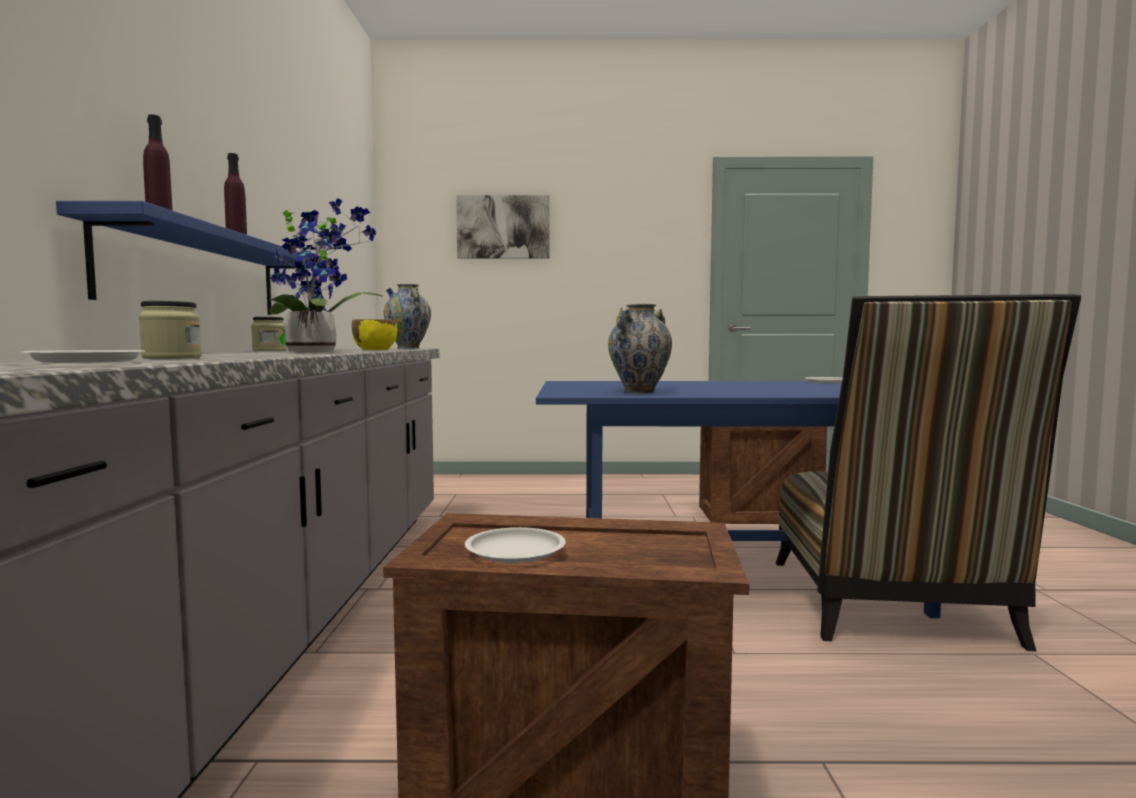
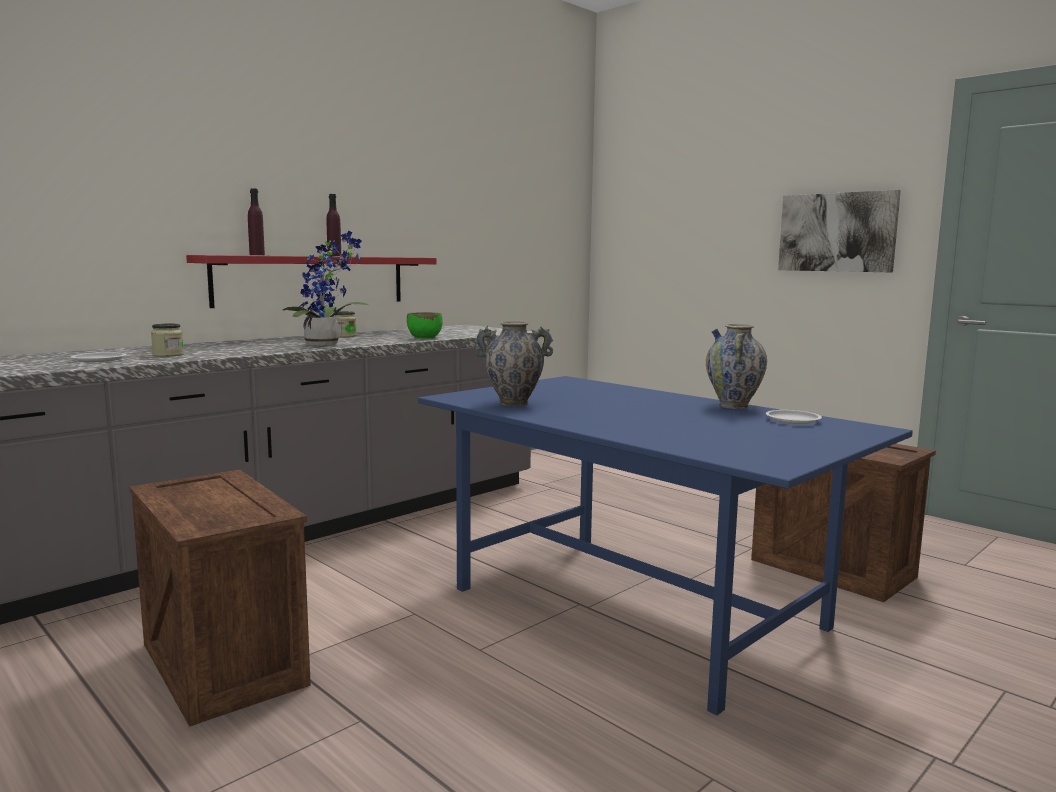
camera: 45 degrees right, 5 degrees up
(198, 274) = (312, 280): blue shelf -> red shelf
(375, 349) = (425, 337): yellow bowl -> green bowl
(408, 348) = (500, 331): vase -> vase (733, 406)
(503, 227) = (697, 194): picture -> picture (837, 232)
(514, 551) = (180, 496): white plate -> none
(890, 607) = (698, 686): chair -> none

